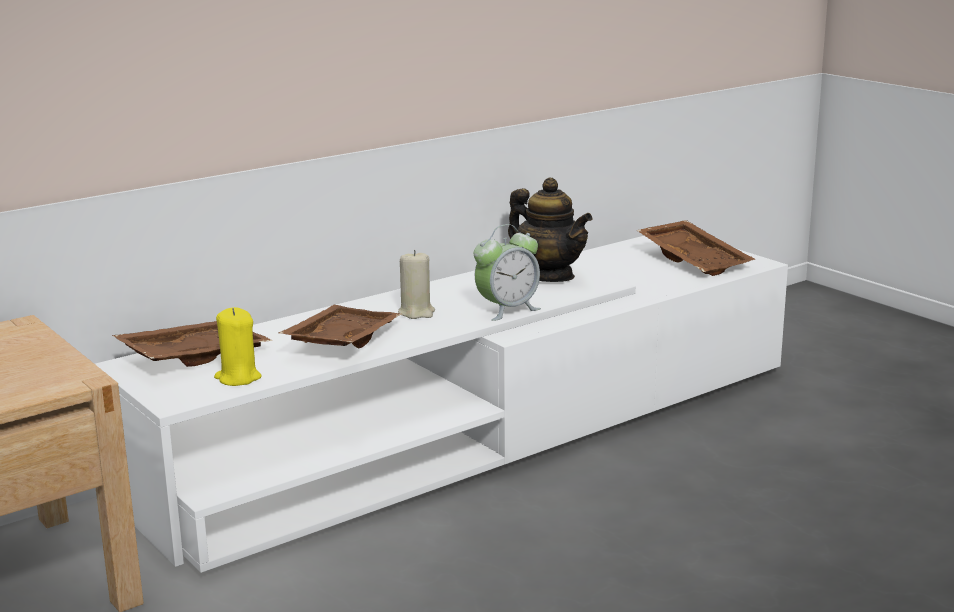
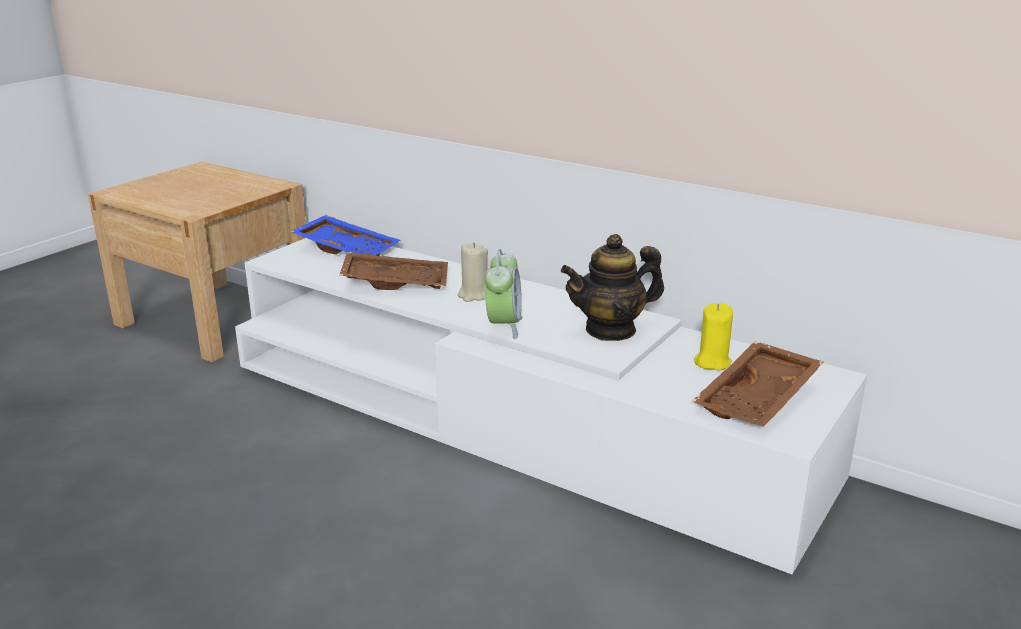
camera: 70 degrees right, 5 degrees up
(193, 356) = (348, 249): brown tray -> blue tray
(238, 378) = (314, 267): yellow candle -> yellow candle (712, 362)
(507, 310) = (503, 326): alarm clock -> alarm clock turned 120 degrees counterclockwise
(549, 276) = (611, 330): teapot -> teapot turned 45 degrees clockwise

